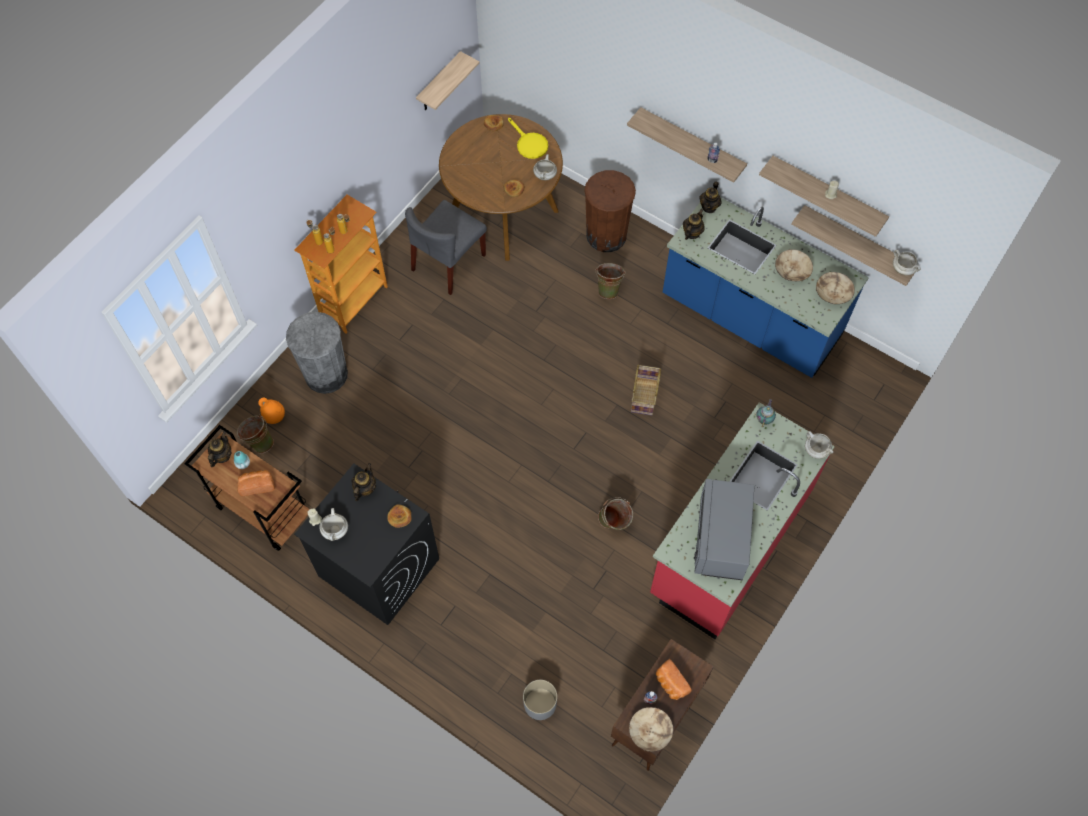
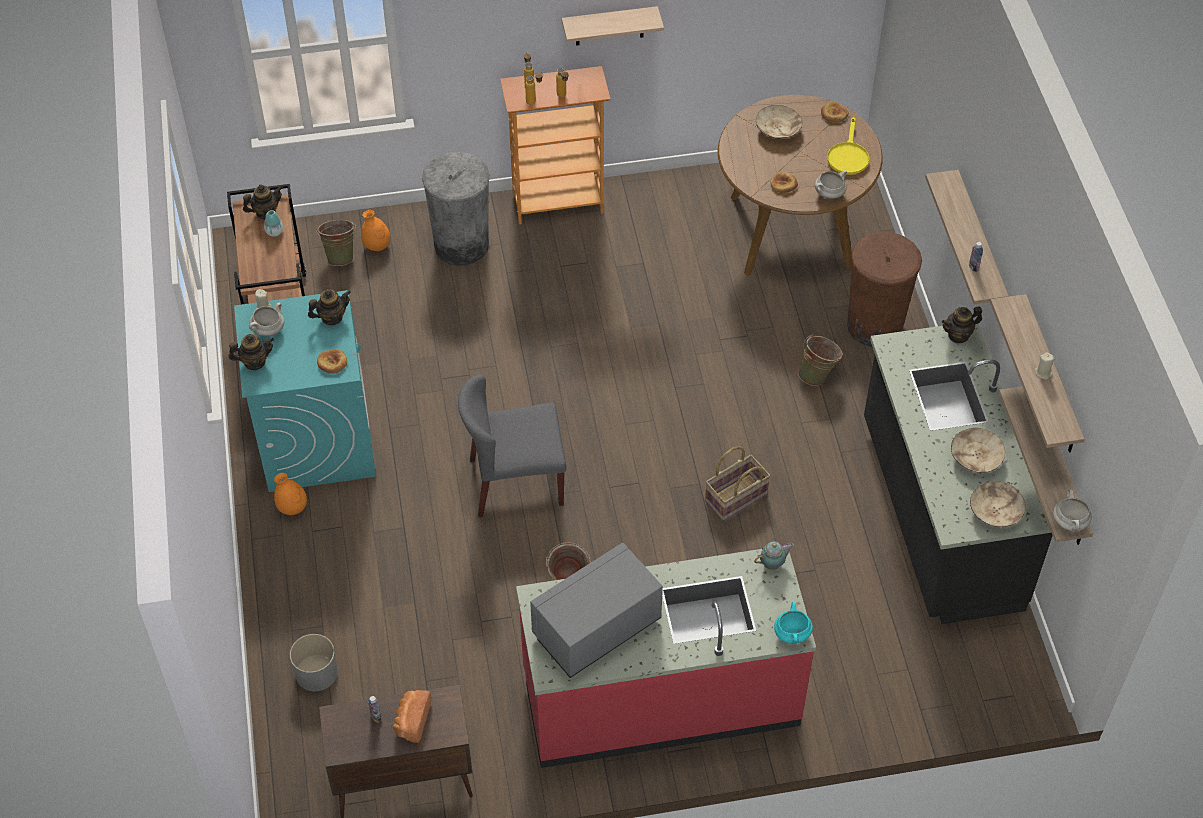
camera: 45 degrees right, 10 degrees down
(257, 485) = (265, 257): bread -> none
(378, 567) = (316, 438): black washing machine -> turquoise washing machine
(413, 622) = (292, 508): none -> orange vase
(439, 83) = (797, 27): shelf -> shelf (609, 26)
(448, 263) = (685, 235): grey chair -> grey chair (515, 482)
(650, 731) = (345, 742): beige bowl -> beige bowl (778, 130)
(692, 233) = (909, 345): teapot -> teapot (254, 362)
(750, 317) = (938, 515): blue counter -> black counter
(815, 450) = (791, 633): white cooking pot -> turquoise cooking pot

